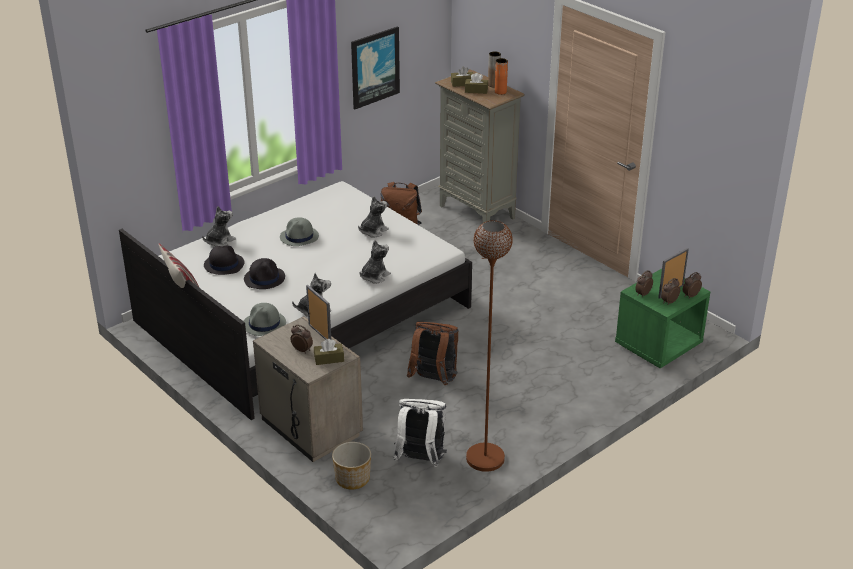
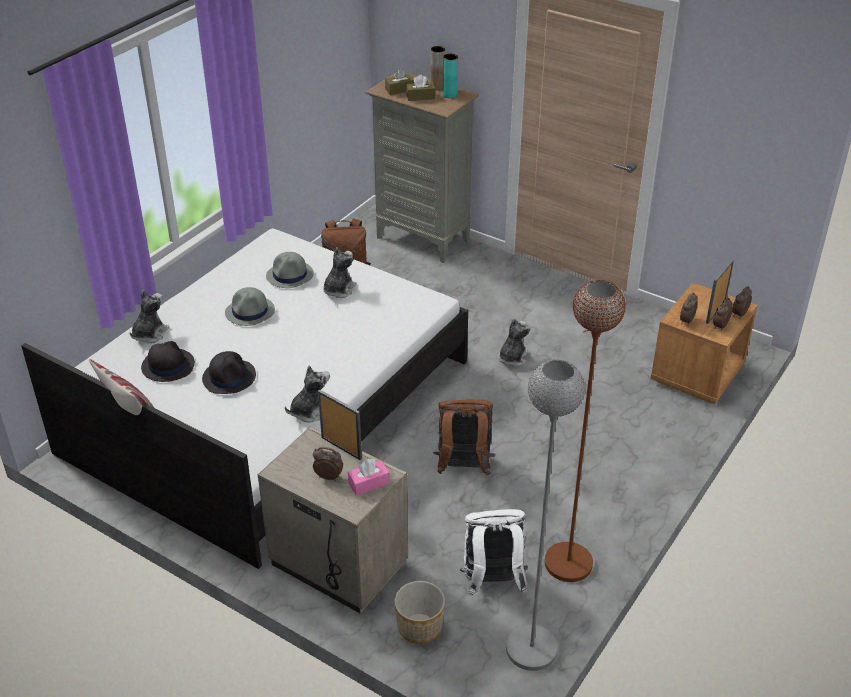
camera: 15 degrees left, 5 degrees up
(264, 324) = (255, 443): grey hat -> grey hat (290, 275)
(329, 359) = (369, 483): brown tissue box -> pink tissue box
(374, 67) = (294, 82): picture -> none
(374, 276) = (366, 351): plush toy -> plush toy (512, 358)
(429, 508) = (531, 649): none -> grey floor lamp
(500, 92) = (450, 95): orange vase -> turquoise vase
(658, 345) = (697, 374): green nightstand -> brown nightstand

